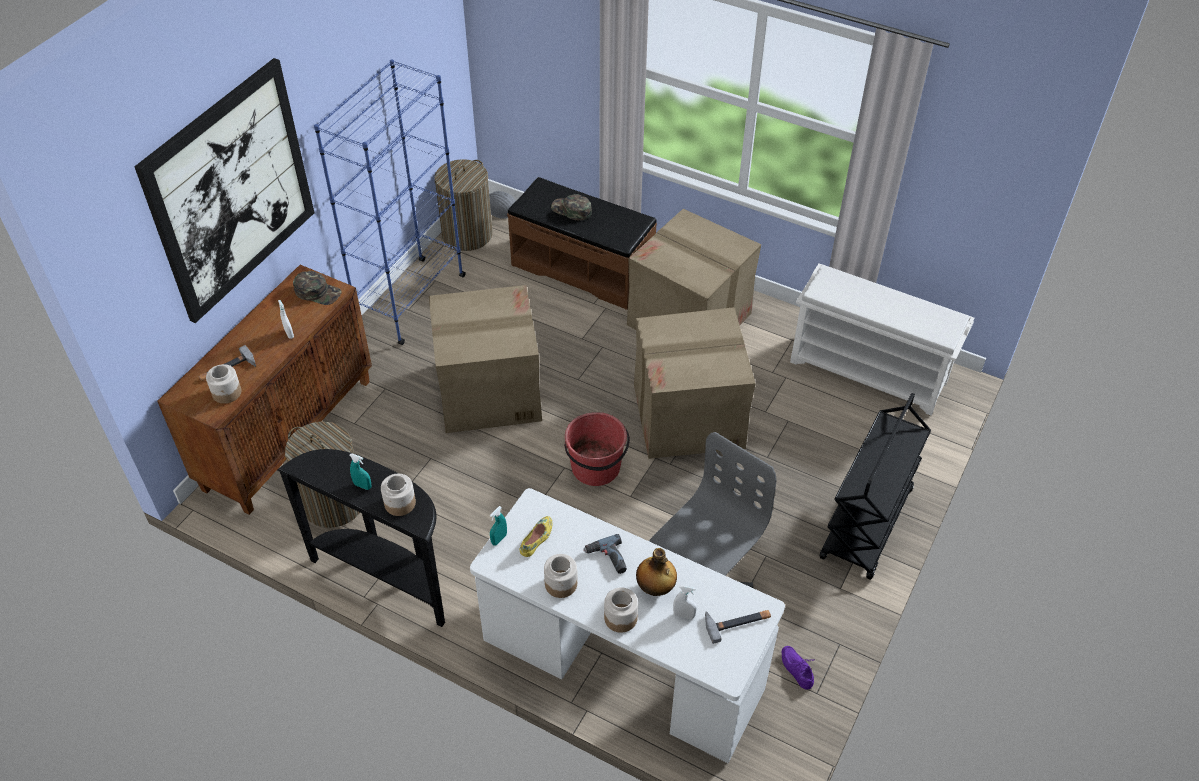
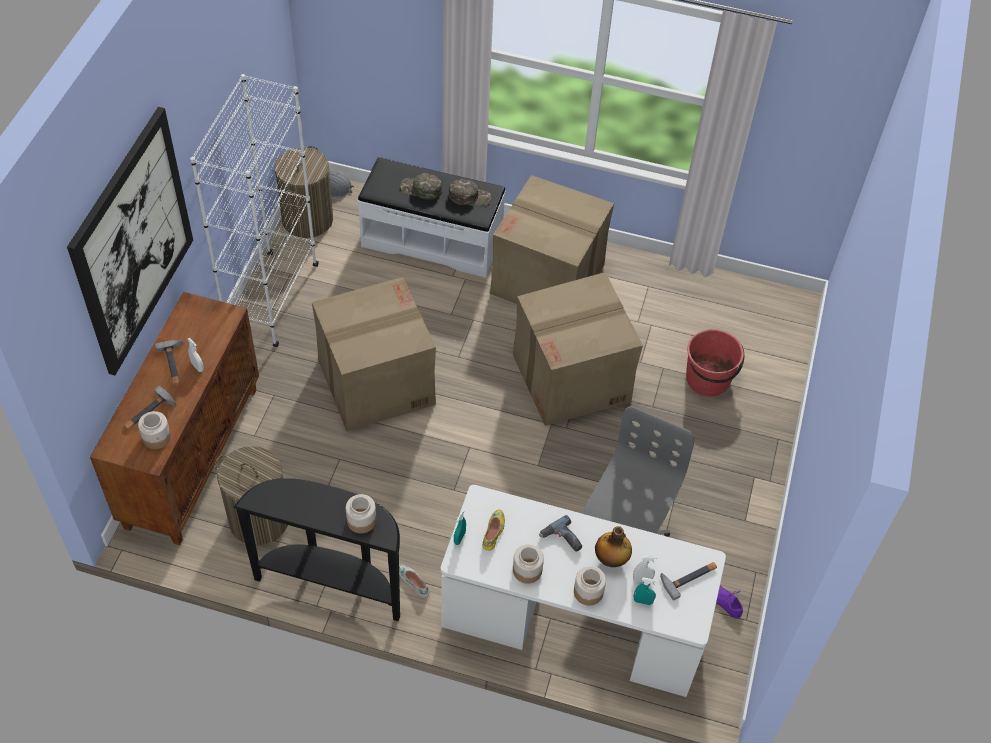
camera: 15 degrees left, 5 degrees up
(267, 328) = (173, 364): none -> hammer
(318, 292) = (211, 318): green cap -> green cap (469, 196)
(362, 486) = (321, 509): turquoise spray bottle -> turquoise spray bottle (642, 601)
(411, 301) = (272, 299): blue bookcase -> white bookcase
(469, 590) = (414, 582): none -> white shoe
(583, 269) = (432, 241): brown bench -> white bench
(596, 468) = (499, 443): red bucket -> red bucket (708, 379)
(867, 525) = (755, 458): black cart -> none
(870, 371) = (725, 307): white shoe rack -> none

